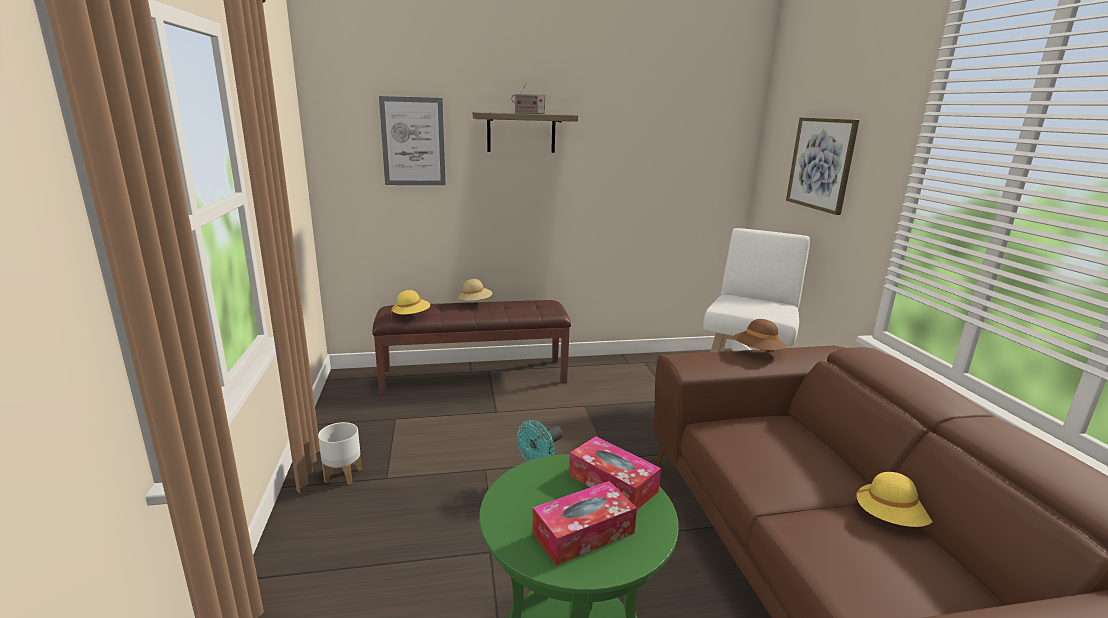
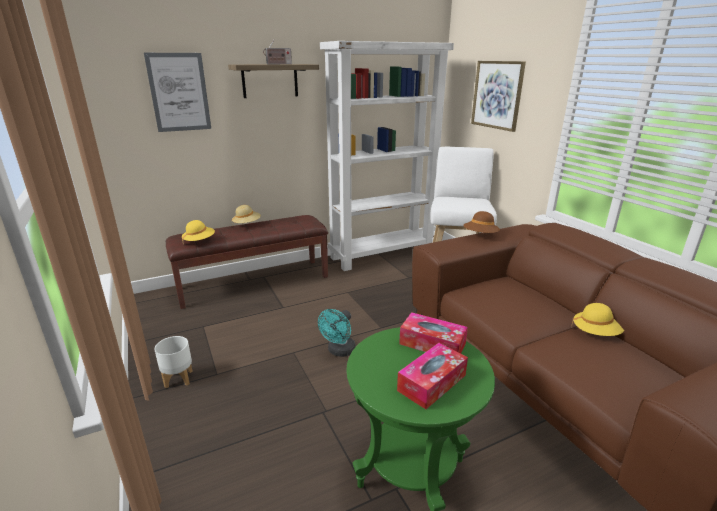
camera: 15 degrees left, 5 degrees up
(649, 364) = (382, 254): none -> white bookcase

